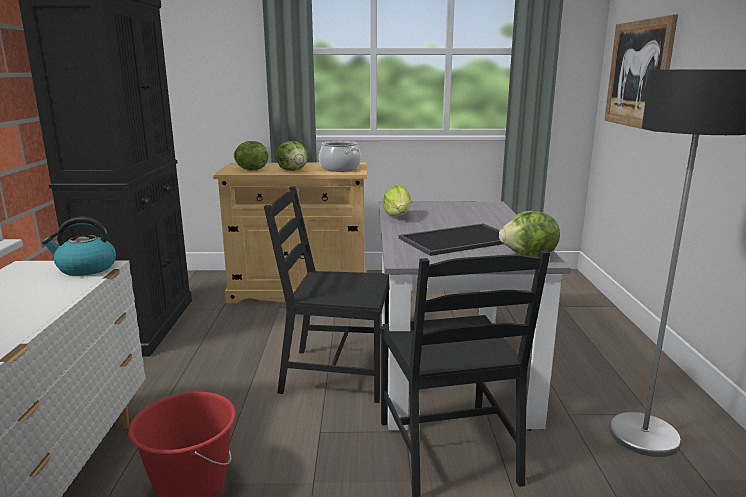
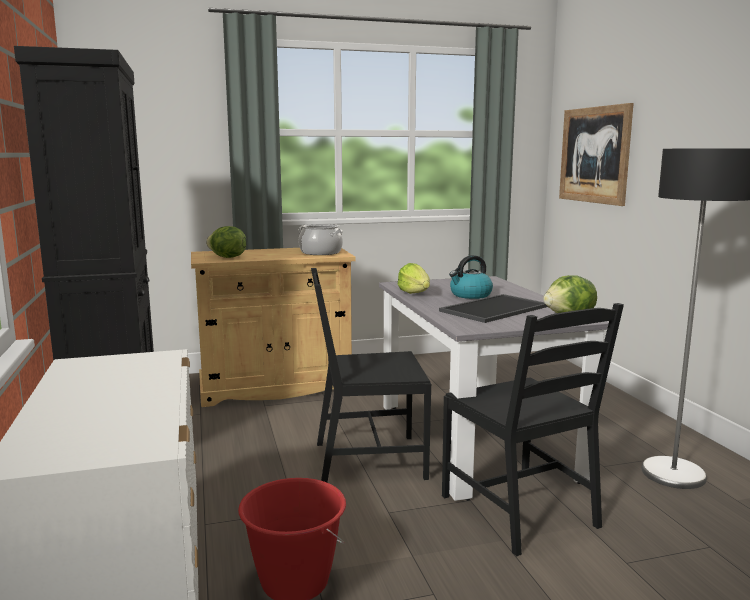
camera: 15 degrees left, 5 degrees down
(86, 268) = (150, 359): kettle -> kettle (470, 295)
(293, 170) = (274, 256): lettuce -> none

